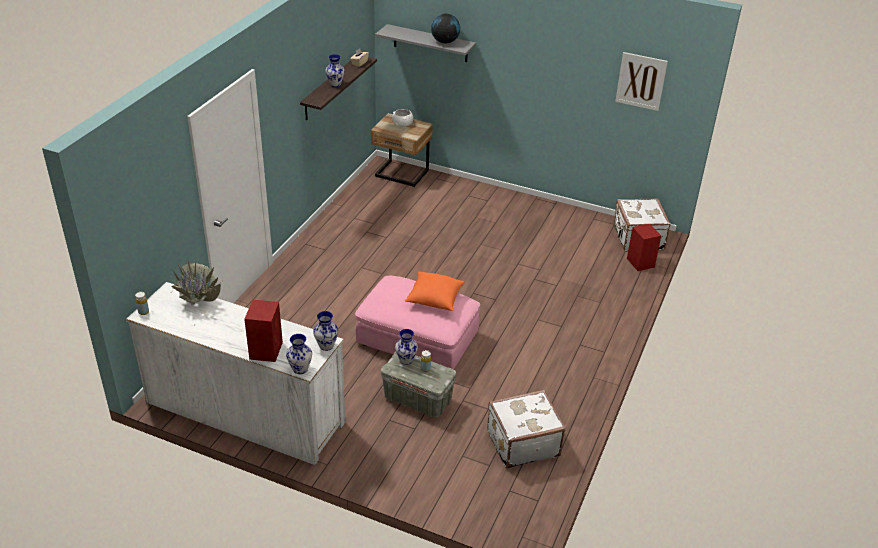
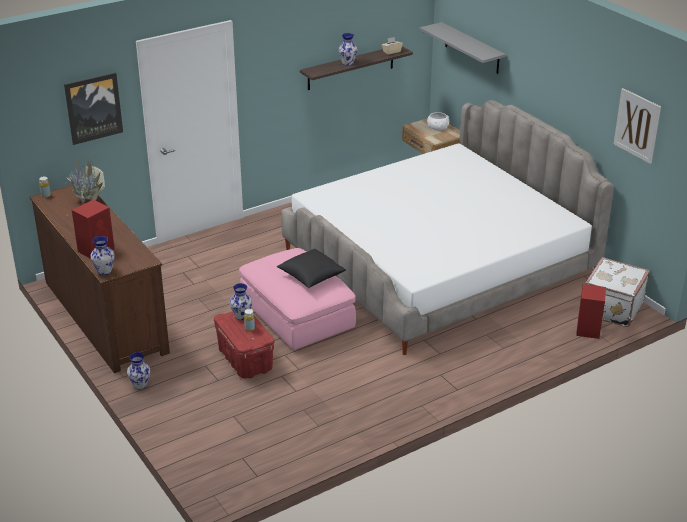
camera: 35 degrees right, 5 degrees down
(162, 201) = (93, 108): none -> picture
(245, 412) = (105, 316): white dresser -> brown dresser
(326, 346) = (142, 263): vase -> vase (140, 385)
(418, 399) = (245, 360): grey storage box -> red storage box
(434, 299) = (311, 277): orange pillow -> black pillow
(445, 42) = (475, 47): globe -> none
(481, 248) = (438, 264): none -> bed
(522, 443) = (294, 428): white suitcase -> none

